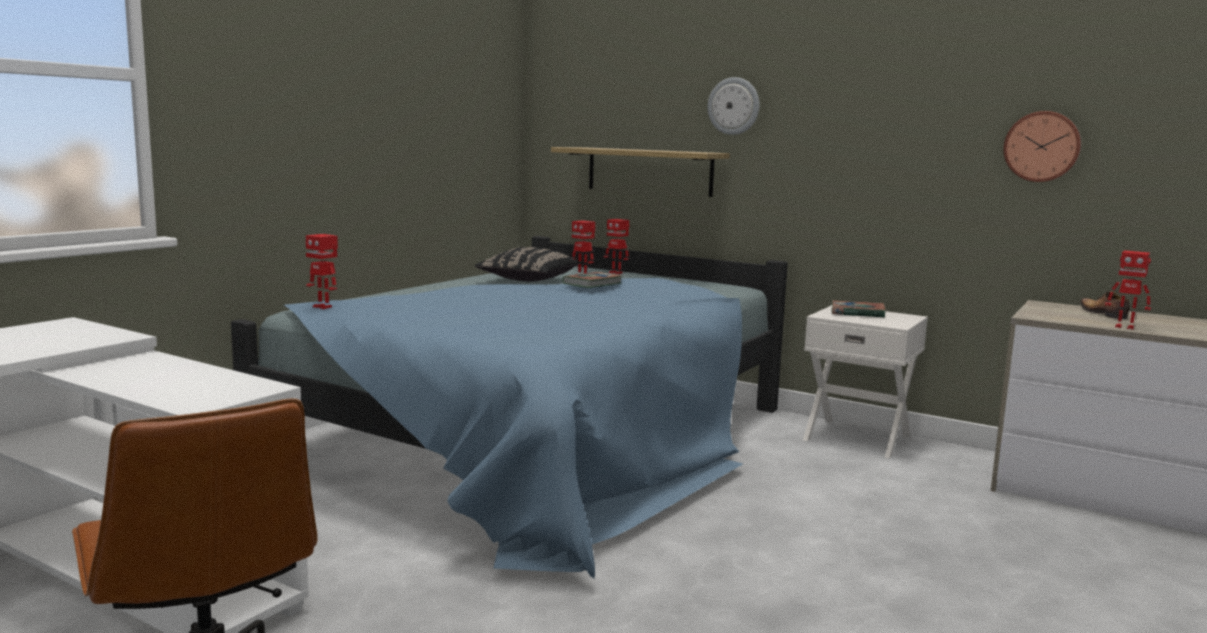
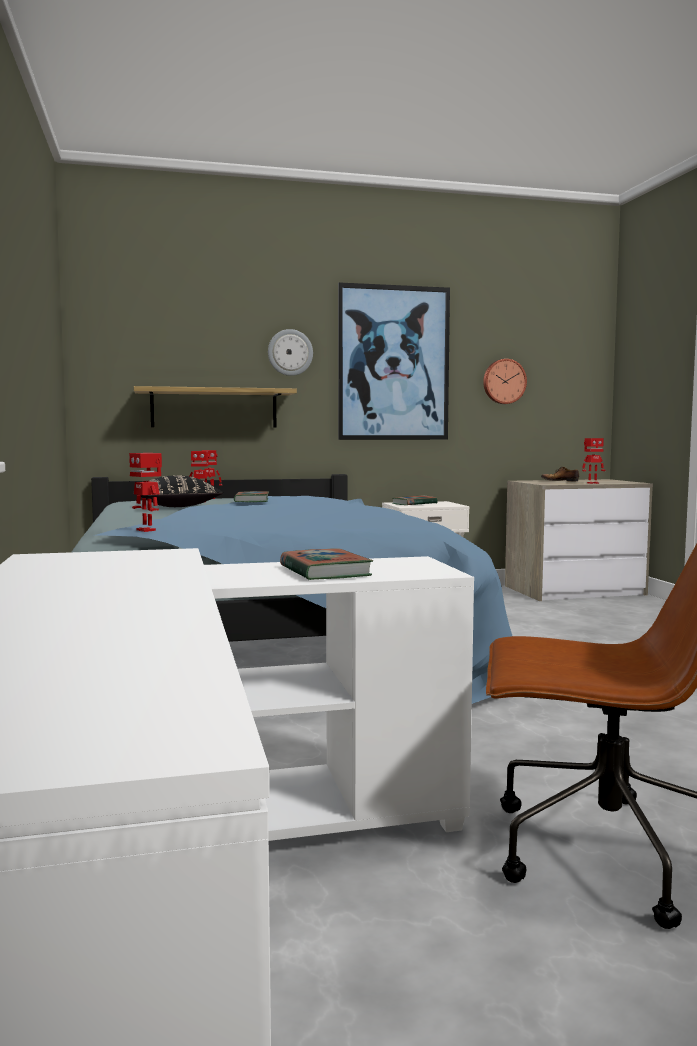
camera: 45 degrees left, 5 degrees down
(158, 380) = (324, 571): none -> book
(323, 307) = (147, 530): toy robot -> toy robot turned 60 degrees clockwise
(865, 119) = (393, 363): none -> picture

